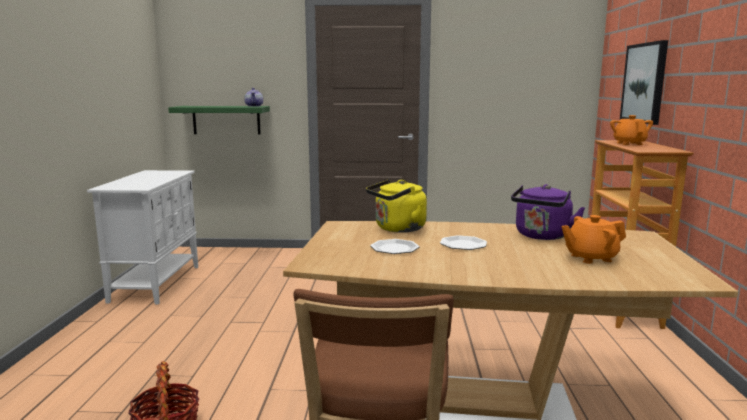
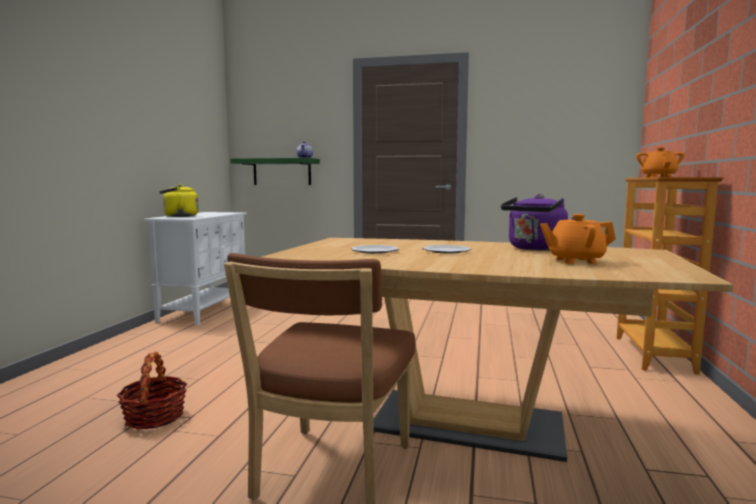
camera: 10 degrees right, 5 degrees down
(397, 229) = (392, 242): yellow kettle -> yellow kettle (179, 216)
(644, 83) = (679, 119): picture -> none

